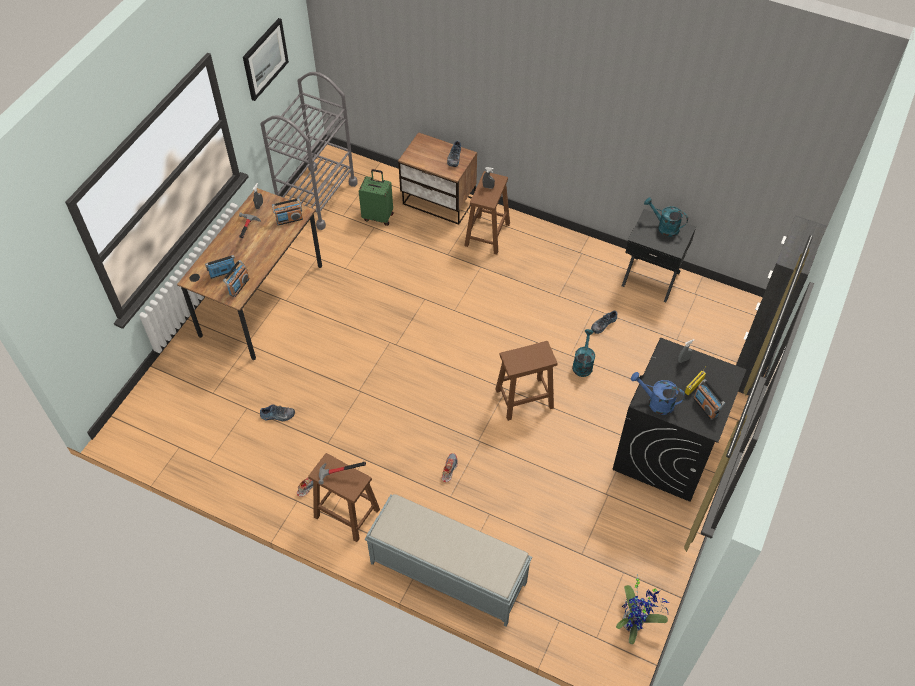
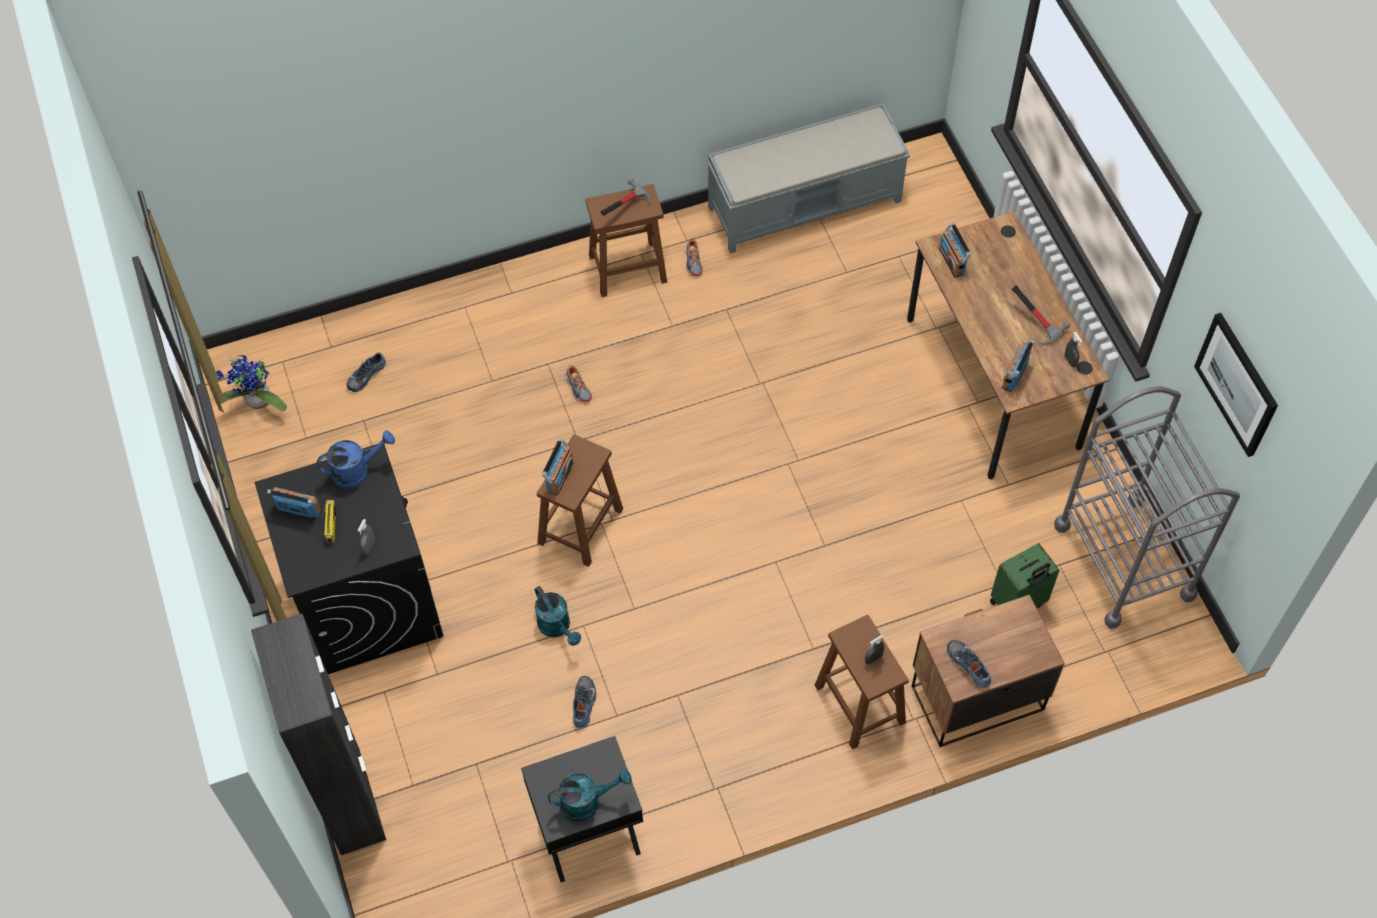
camera: 135 degrees right, 5 degrees up
(223, 272) = (989, 260): radio -> radio (560, 477)
(277, 416) = (807, 291): shoe -> shoe (365, 375)
(447, 572) = (477, 300): grey bench -> grey bench (806, 203)

